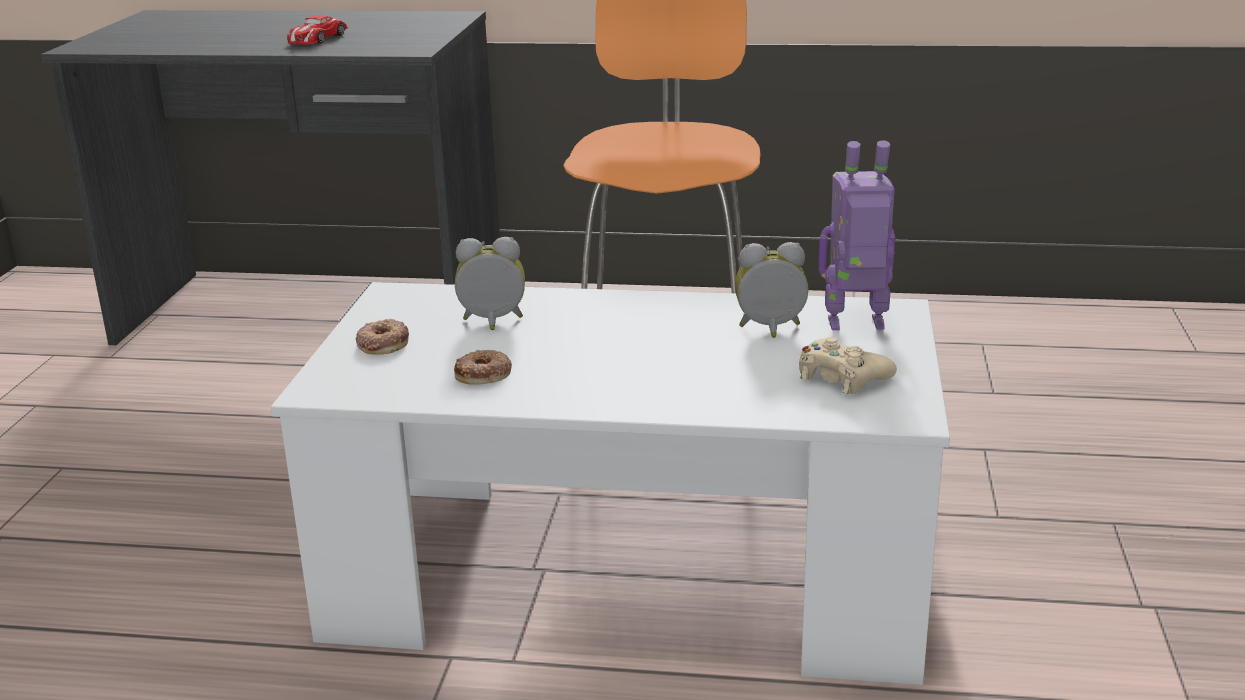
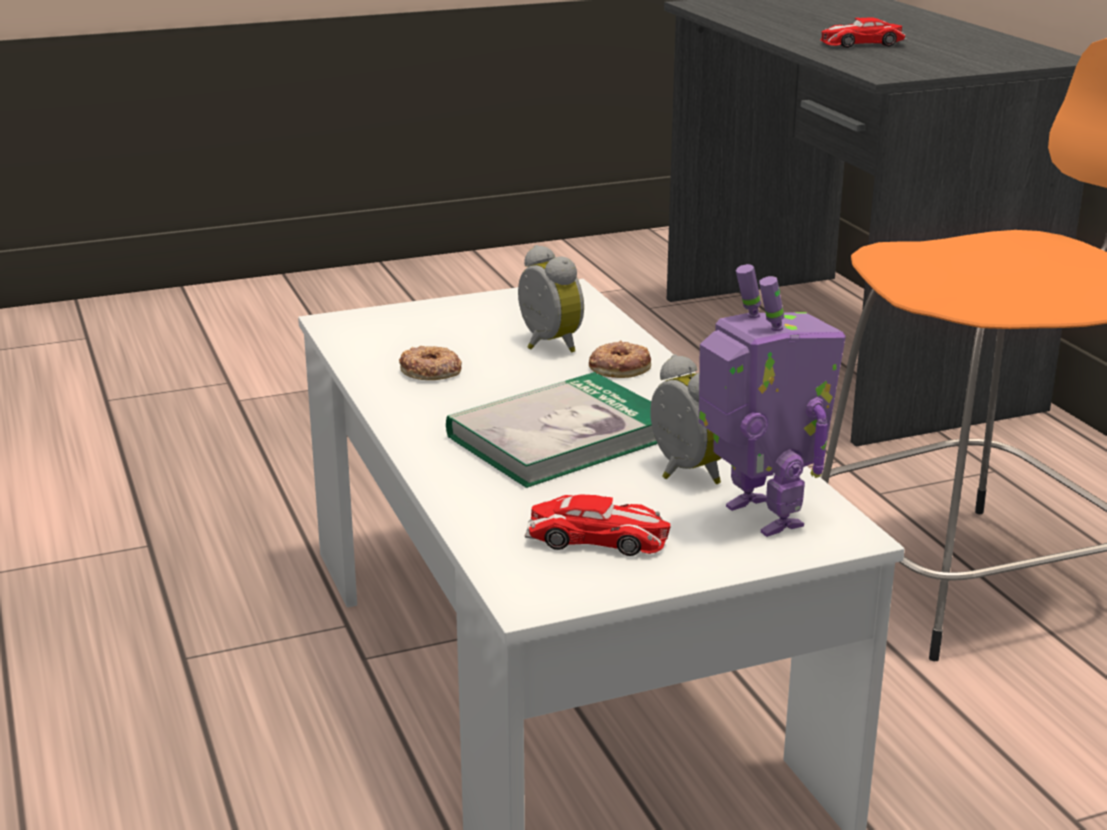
camera: 60 degrees right, 0 degrees up
(382, 343) = (453, 318): donut -> donut (619, 367)
(668, 354) = (561, 436): none -> book
(841, 377) = (598, 537): beige game controller -> toy car

